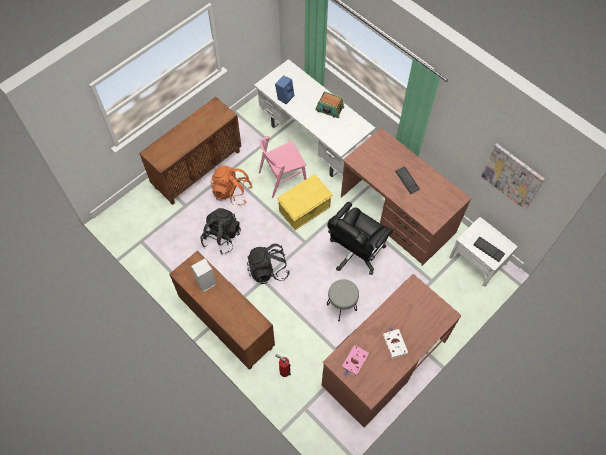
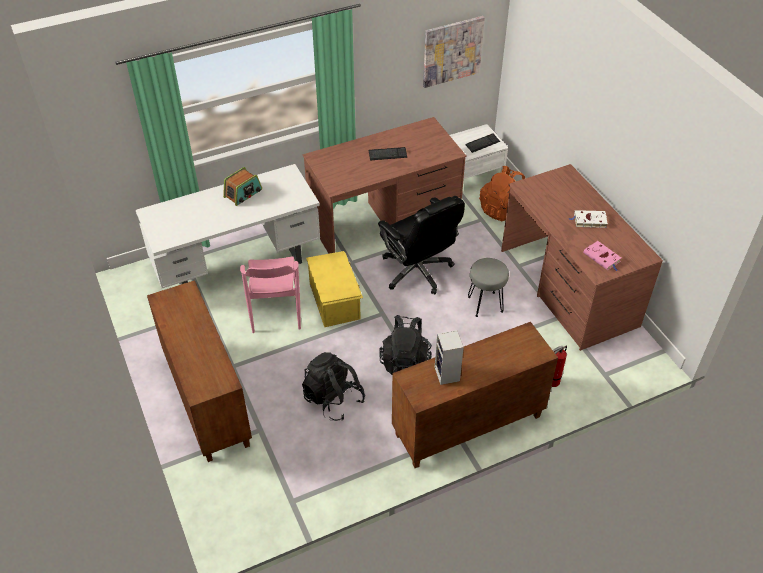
camera: 70 degrees left, 15 degrees down
(232, 192) = (268, 370): orange backpack -> orange backpack (502, 209)
(285, 96) = (195, 228): blue speaker -> none

